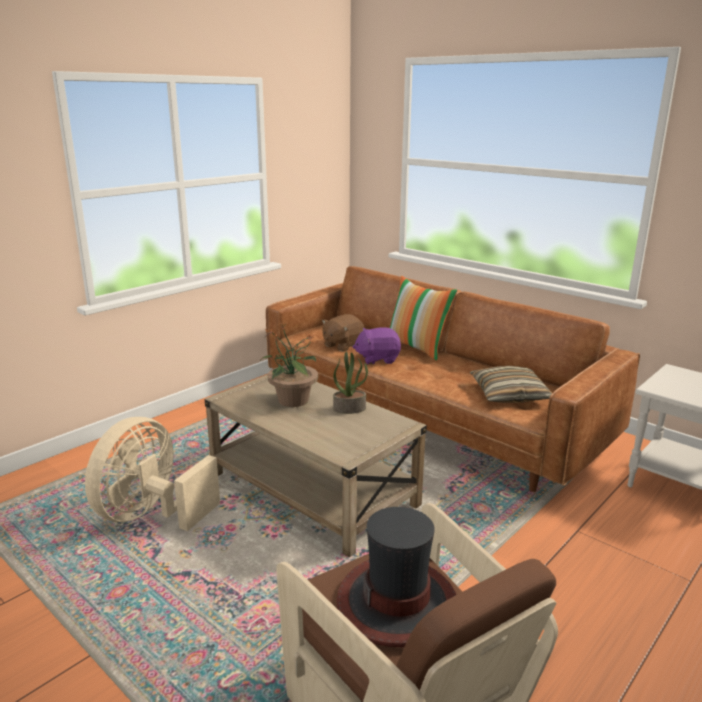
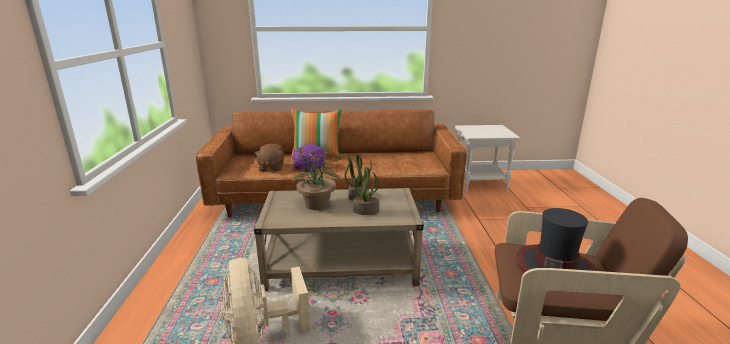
camera: 45 degrees left, 0 degrees up
(324, 428) = (366, 211): none -> potted plant
(509, 394) = (405, 162): pillow -> none

